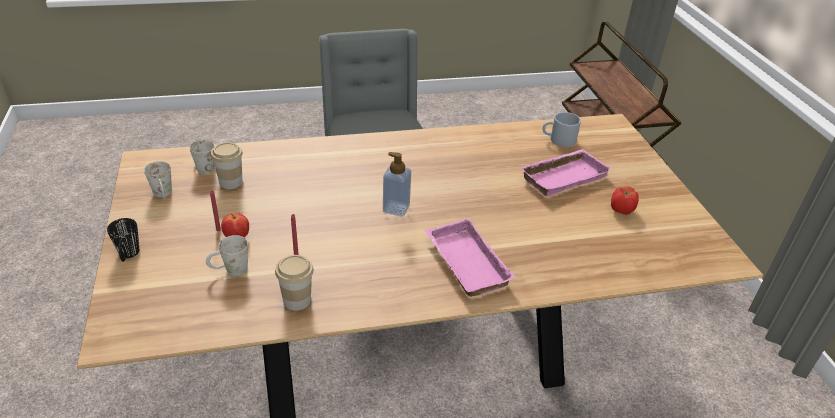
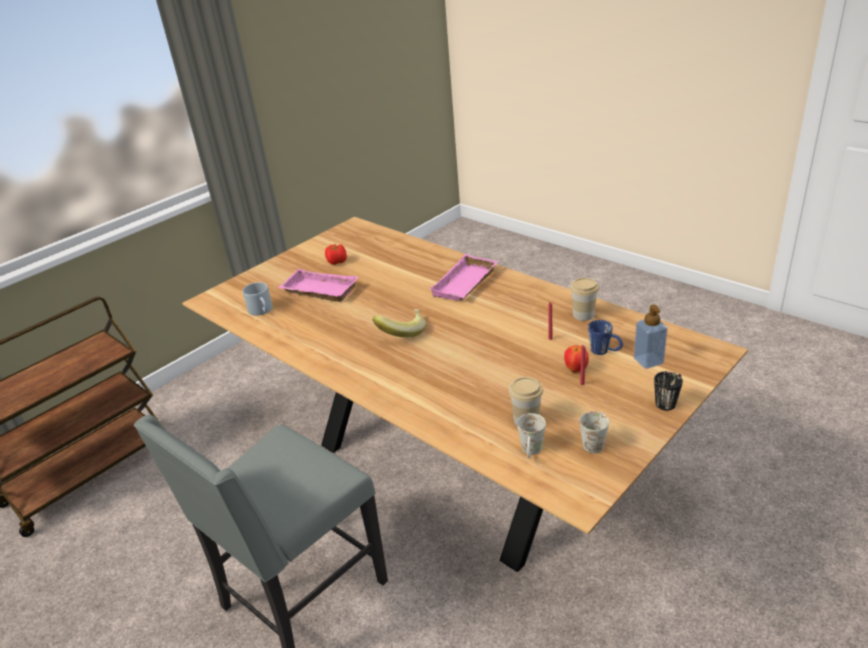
camera: 120 degrees left, 5 degrees down
(230, 271) = (605, 351): white mug -> blue mug
(396, 208) = (446, 330): soap dispenser -> soap dispenser (648, 361)
(426, 186) = (402, 332): none -> banana

